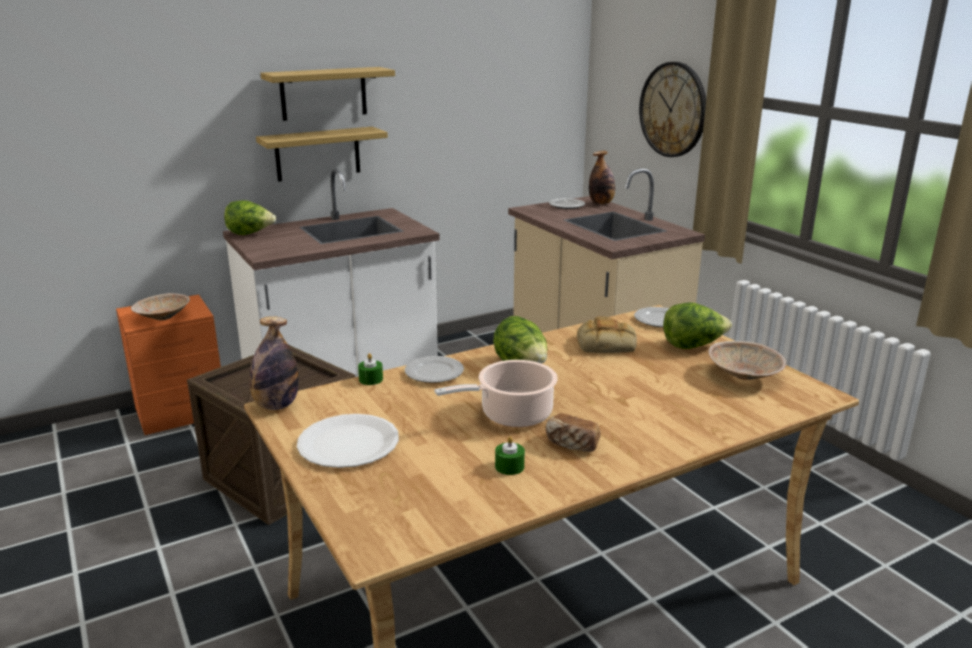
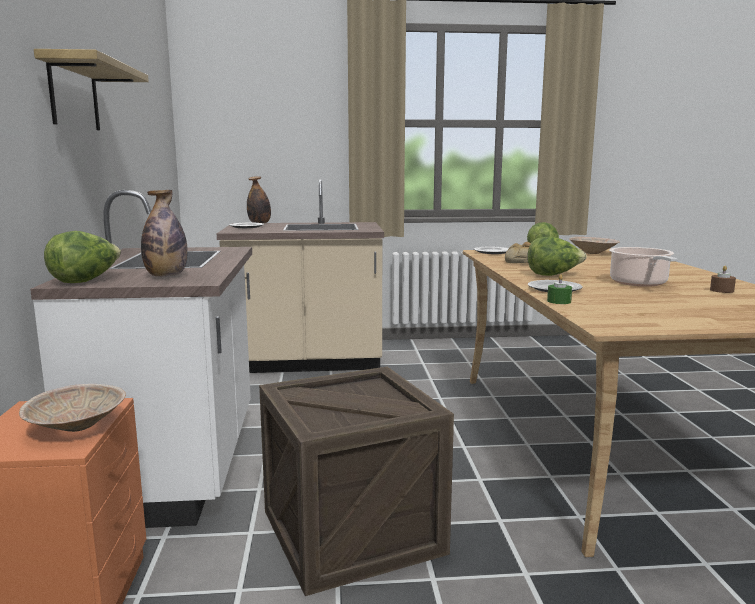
camera: 65 degrees left, 10 degrees down
(276, 405) = (606, 326): bottle -> bottle (166, 276)
(318, 154) = (77, 176): shelf -> none
(348, 443) = (689, 314): white plate -> none
(509, 466) = (721, 290): green candle -> brown candle
(572, 444) = (687, 280): bread -> none
(673, 110) = (296, 139): wall clock -> none

